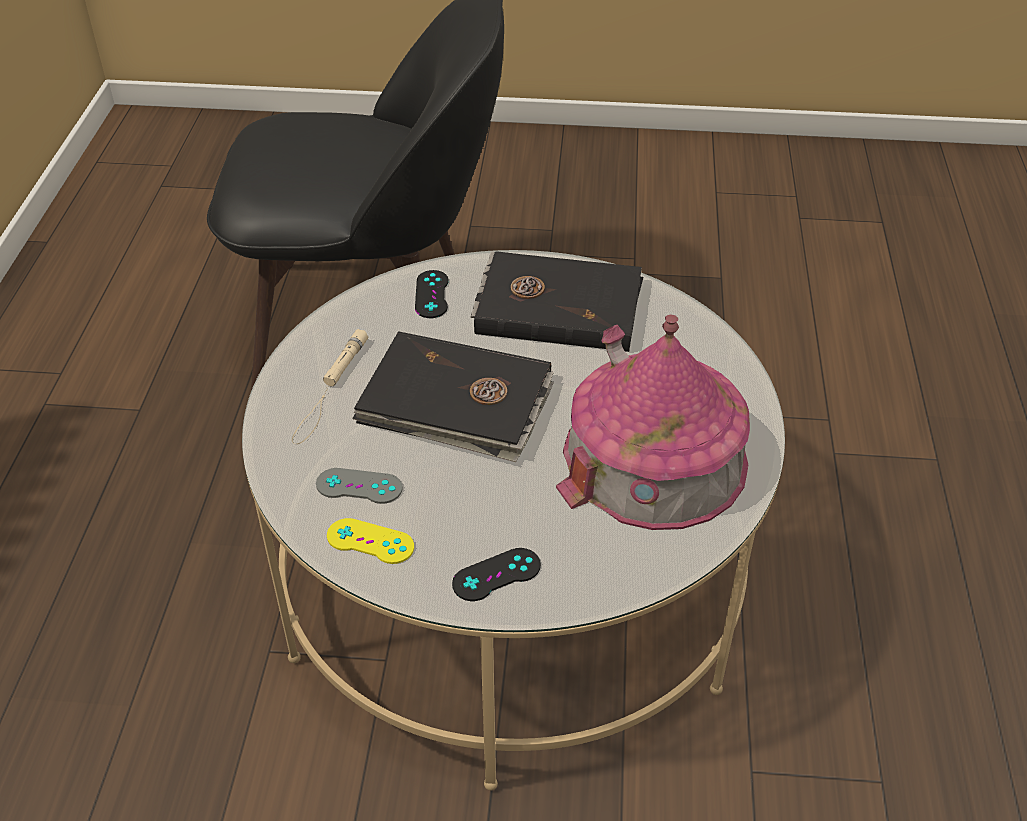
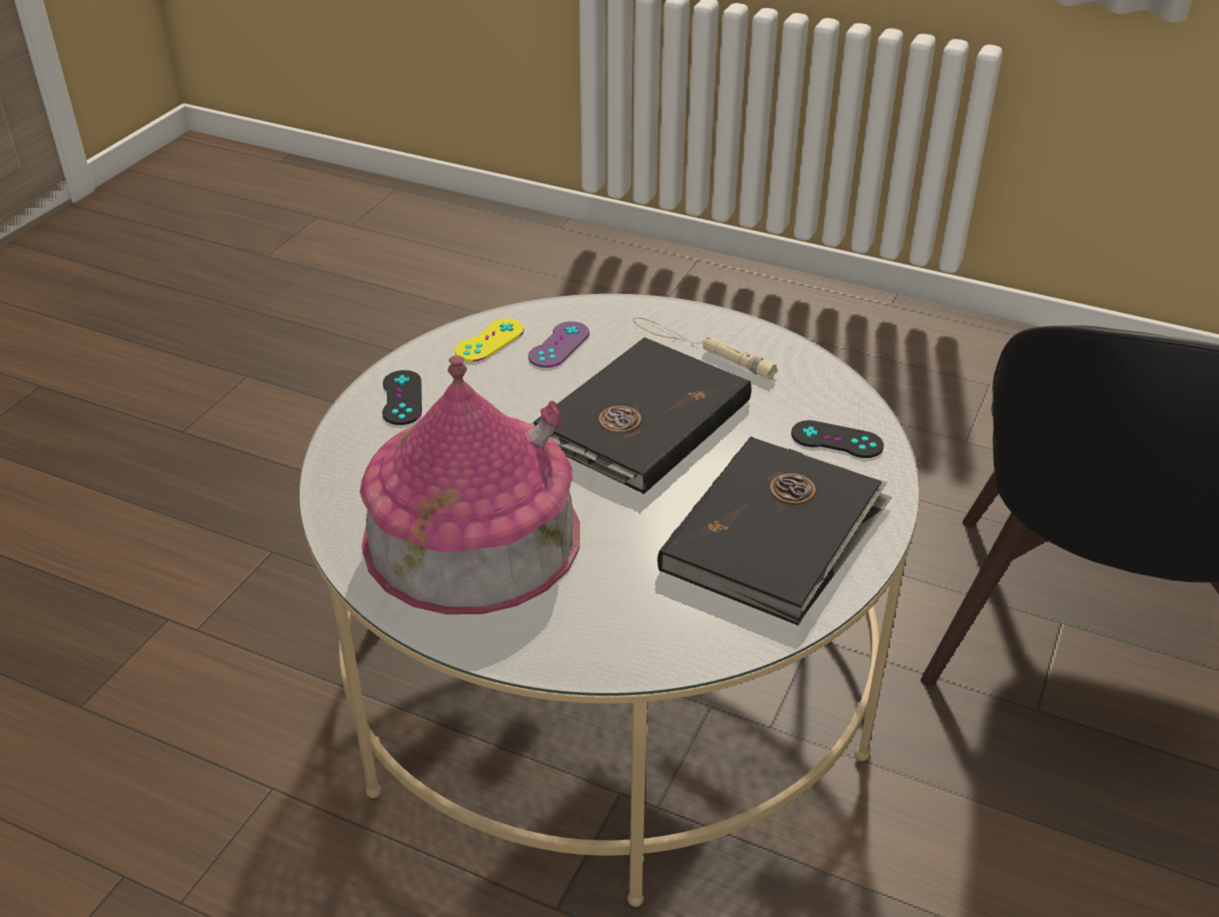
camera: 110 degrees right, 5 degrees down
(359, 486) = (559, 345): grey game controller -> purple game controller

